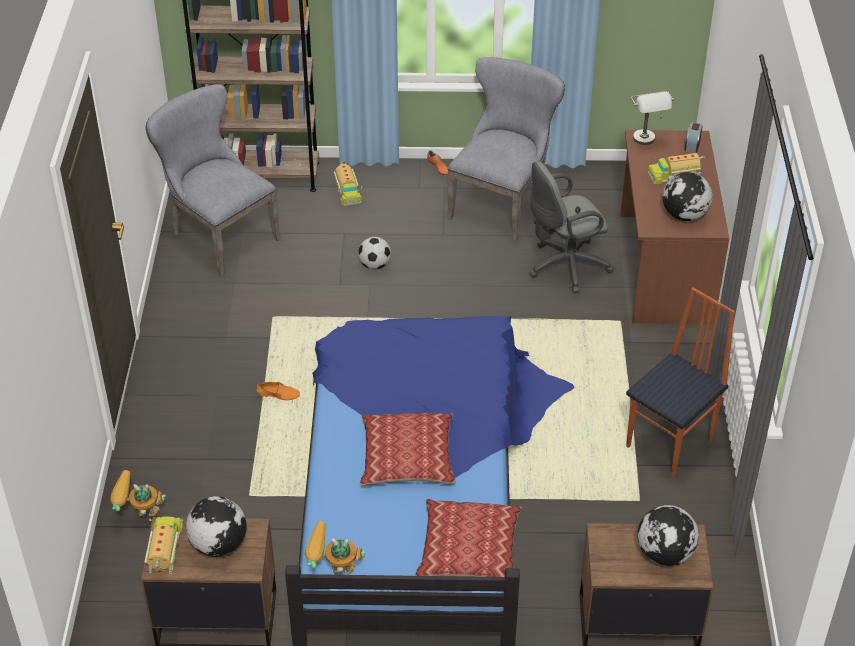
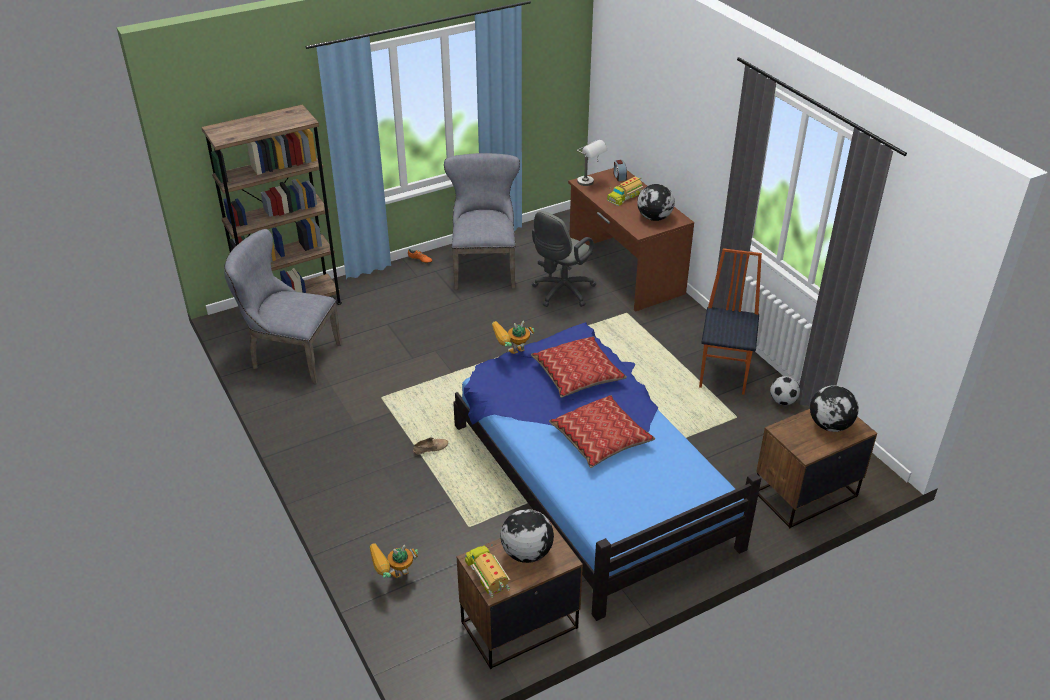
camera: 30 degrees left, 5 degrees down
(278, 394) = (430, 448): orange shoe -> beige shoe
(332, 573) = (619, 538): toy robot -> toy robot (512, 356)
(346, 190) = (365, 295): toy truck -> none
(375, 265) = (428, 337): football -> football (782, 401)
(469, 550) = (698, 481): pillow -> pillow (577, 374)

